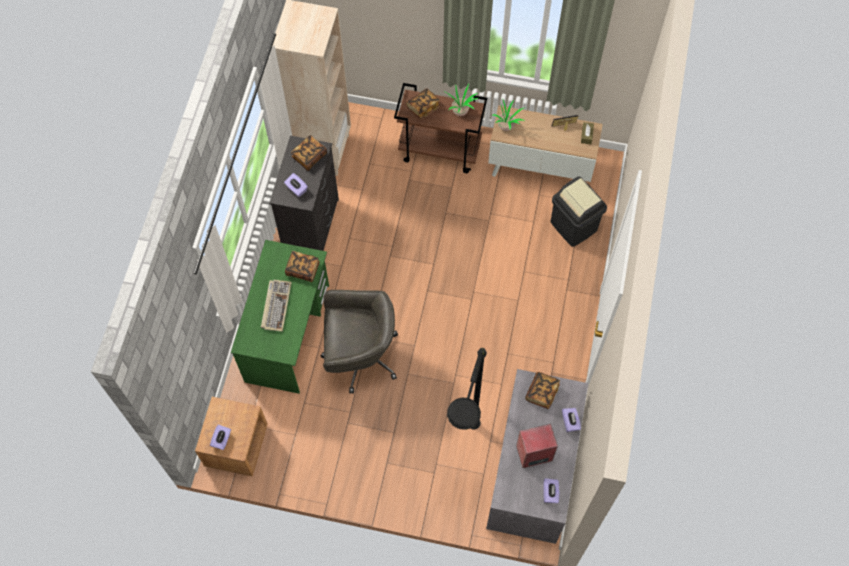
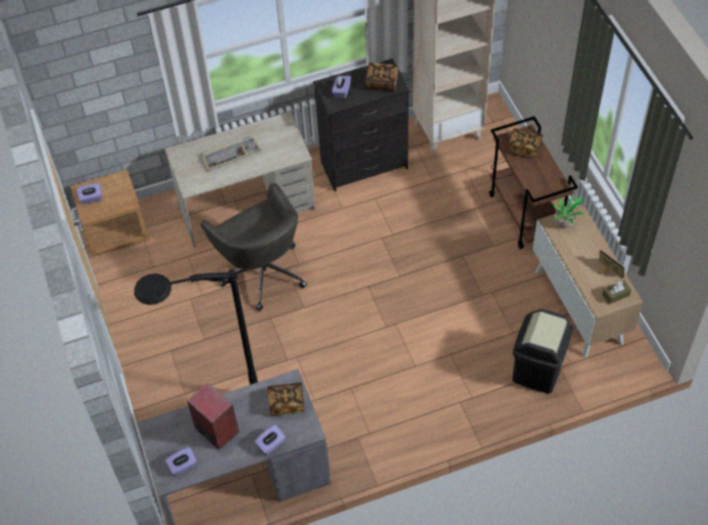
camera: 60 degrees right, 10 degrees down
(288, 333) = (247, 207): green desk -> beige desk
(303, 270) = (280, 152): book -> none
(460, 111) = (547, 177): potted plant -> none

